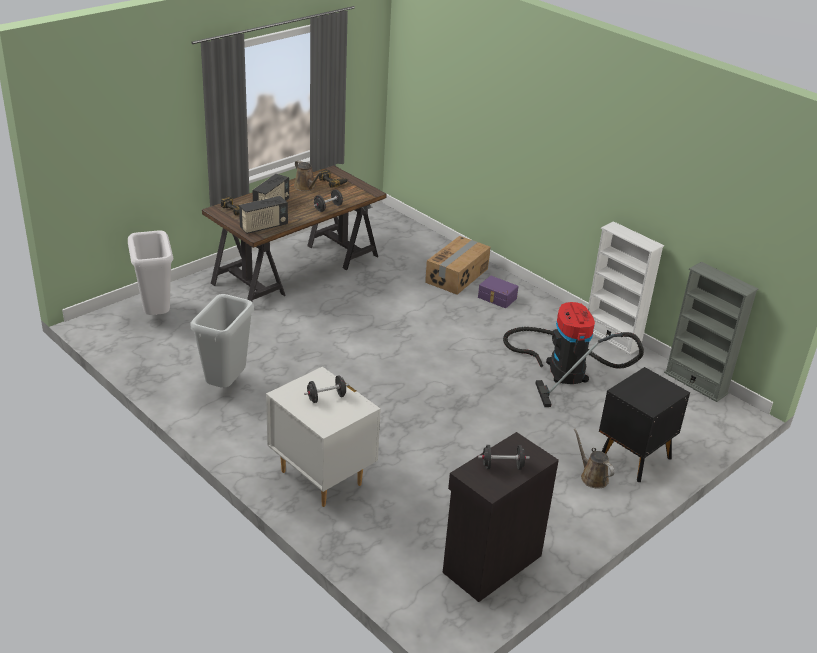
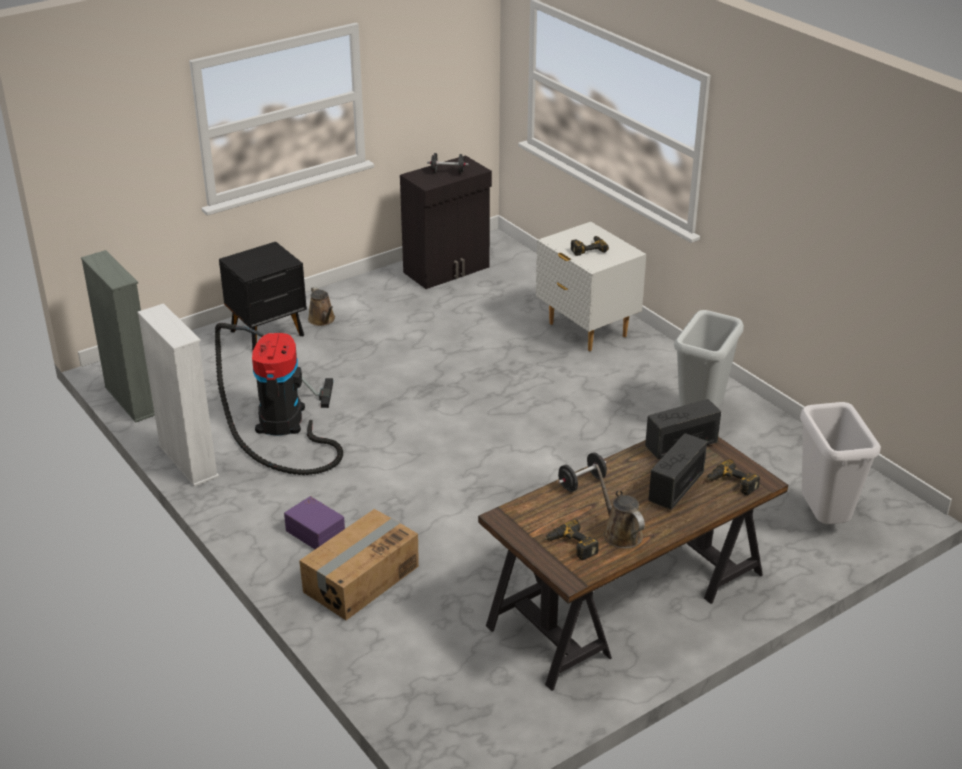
camera: 170 degrees left, 0 degrees up
(326, 397) = (587, 248): black dumbbell -> power drill

